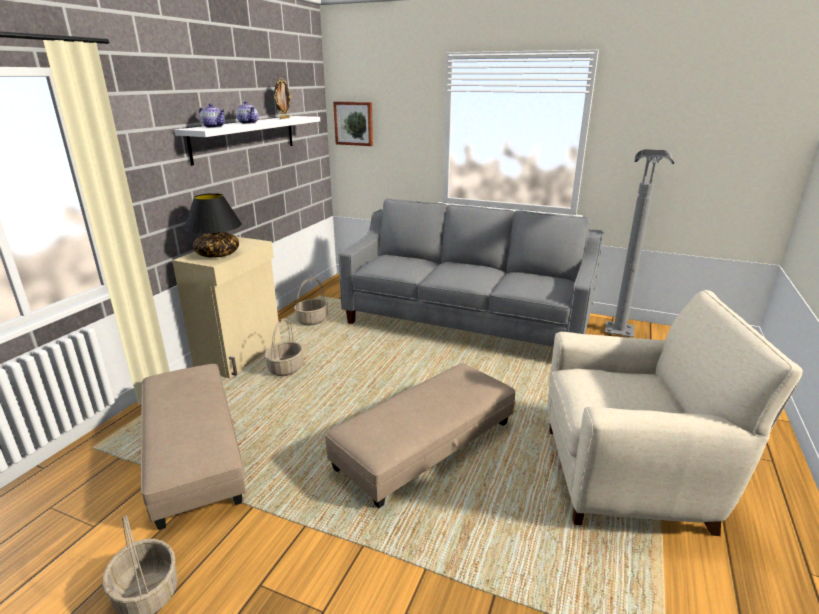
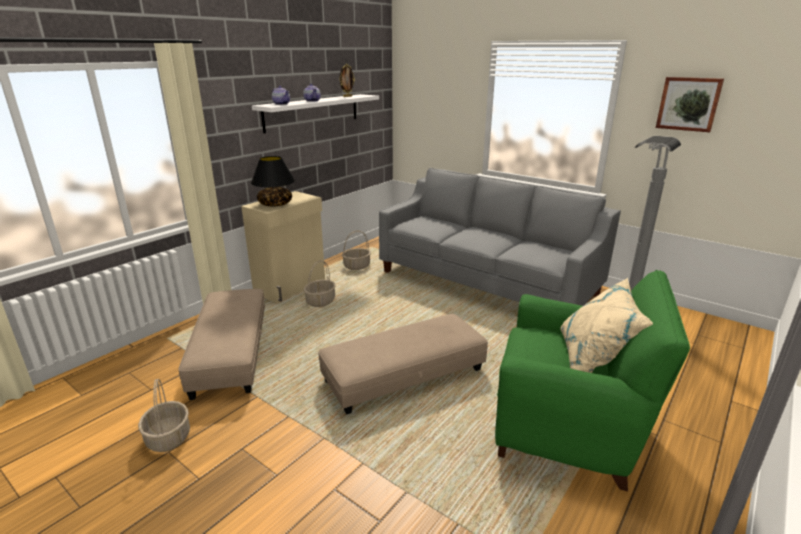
camera: 15 degrees right, 0 degrees up
(354, 123) = (413, 101): picture -> picture (688, 104)
(628, 477) = (568, 430): beige armchair -> green armchair
(659, 395) = (594, 359): none -> beige pillow

